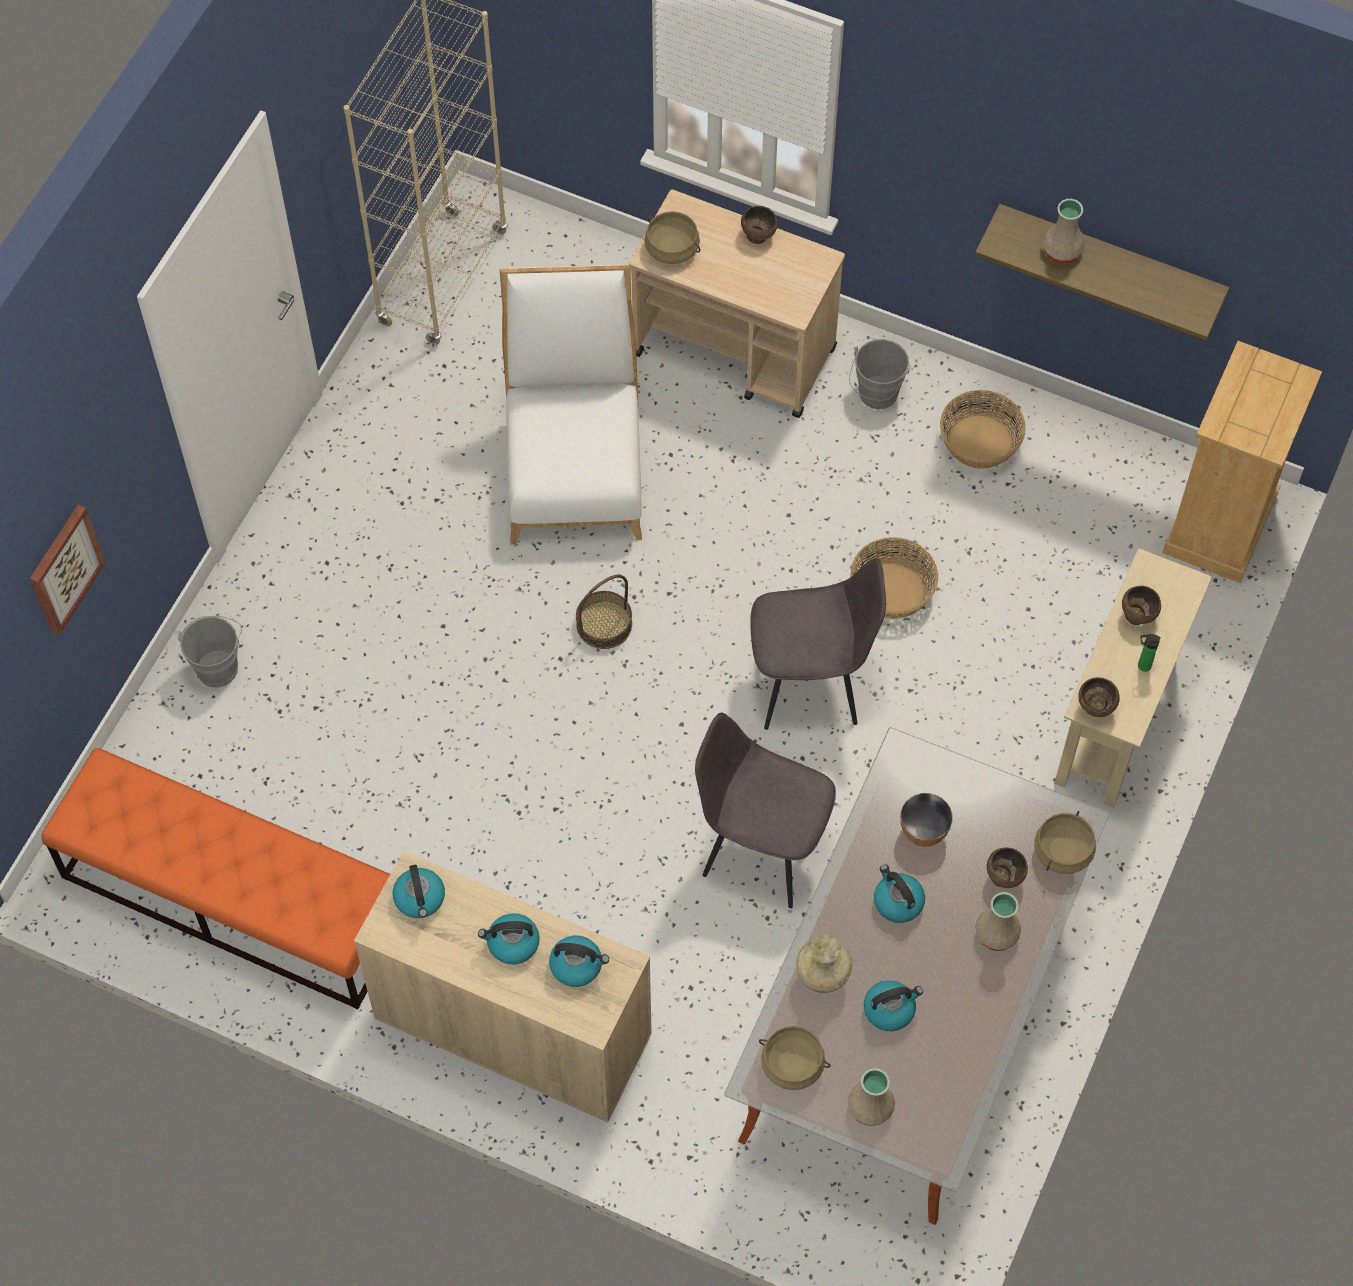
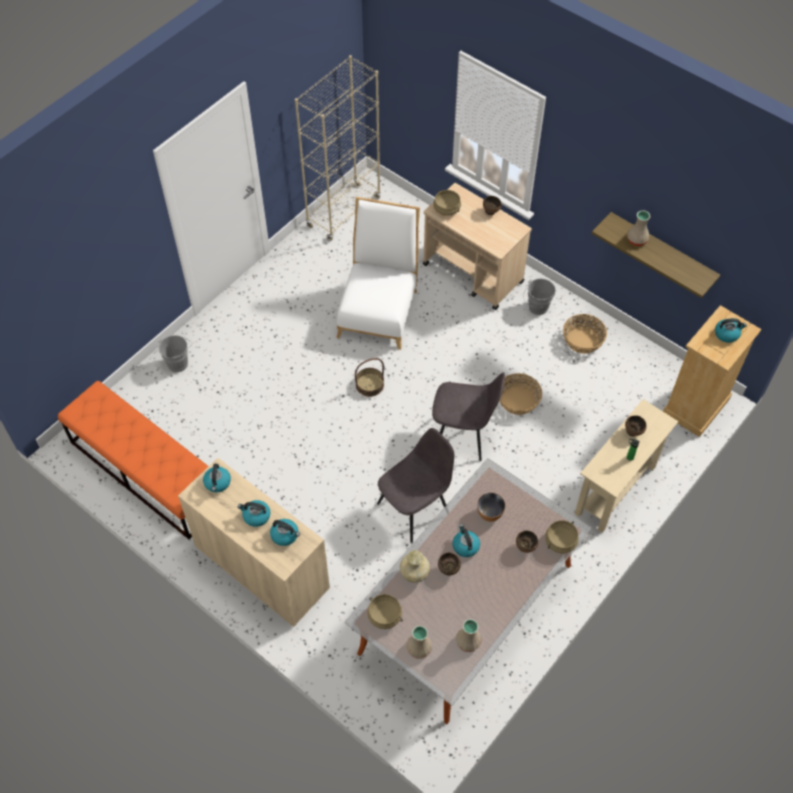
camera: 15 degrees right, 5 degrees down
(64, 568) = (92, 281): picture -> none
(762, 845) = (415, 508): grey chair -> grey chair turned 105 degrees clockwise
(890, 1009) = (444, 600): kettle -> kettle (727, 334)
(996, 934) = (512, 575): beige vase -> beige vase (467, 642)
(1096, 708) = (598, 473): brown bowl -> brown bowl (449, 569)

